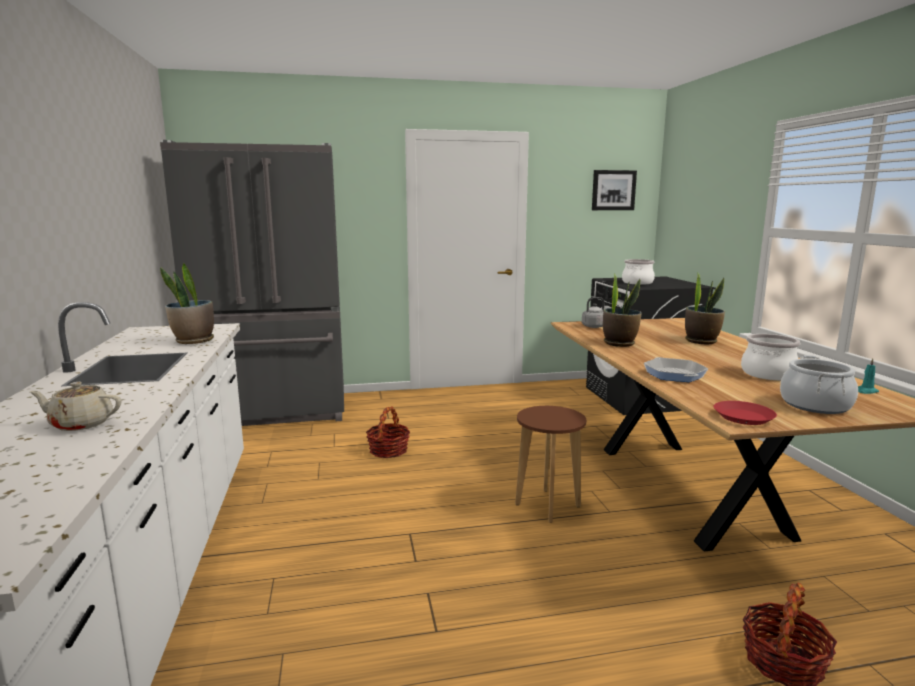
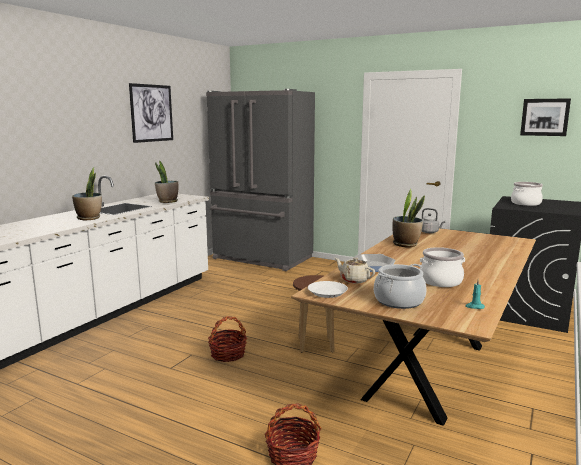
camera: 40 degrees right, 0 degrees up
(81, 424) = (58, 223): beige teapot -> beige teapot (354, 280)
(97, 174) = (151, 113): none -> picture
(388, 450) = (283, 292): basket -> basket (228, 354)
(701, 341) = (476, 255): potted plant -> potted plant (89, 218)
(744, 417) = (327, 292): red plate -> white plate

